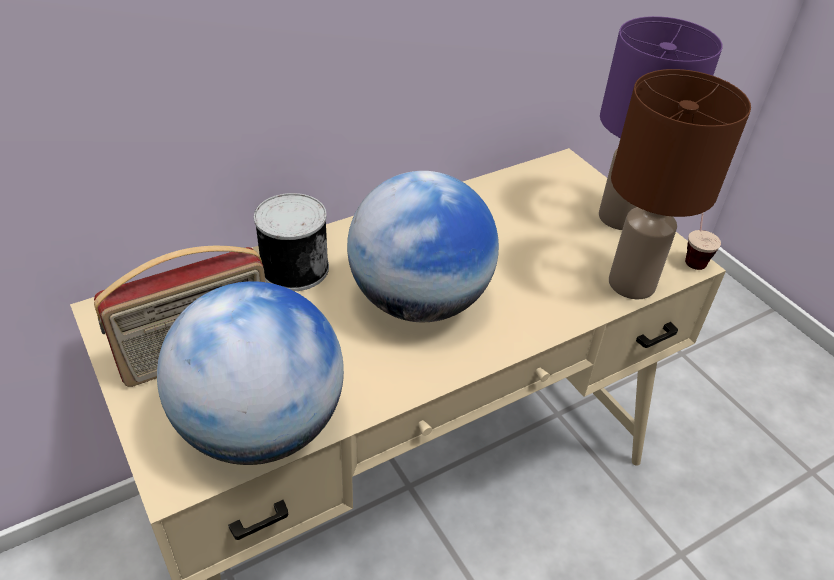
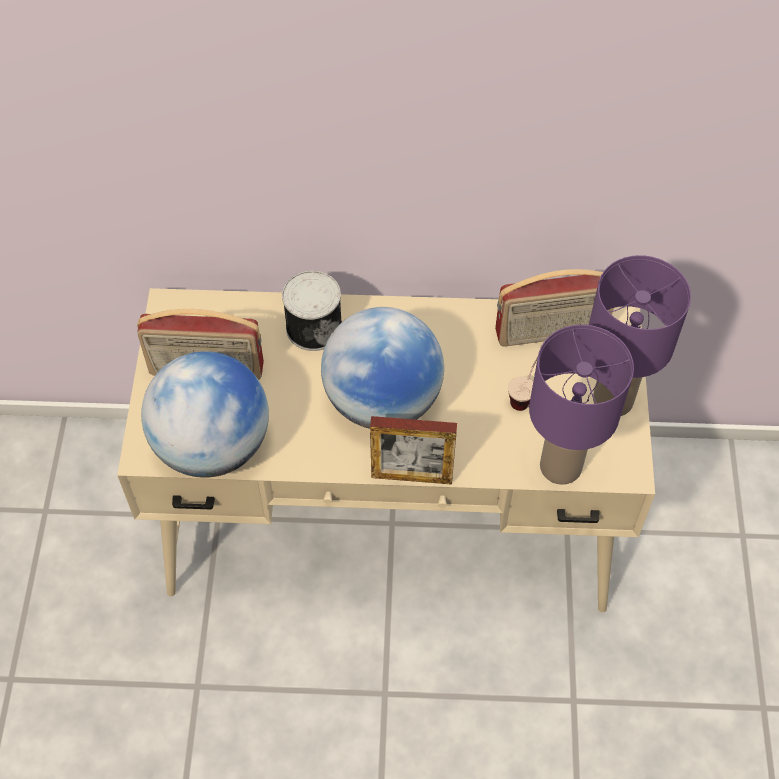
camera: 35 degrees right, 15 degrees up
(508, 354) = (411, 476): none -> picture frame
(522, 191) = (551, 333): none -> radio
(631, 282) = (561, 465): brown table lamp -> purple table lamp
(691, 255) = (639, 466): cup -> cup (525, 394)

